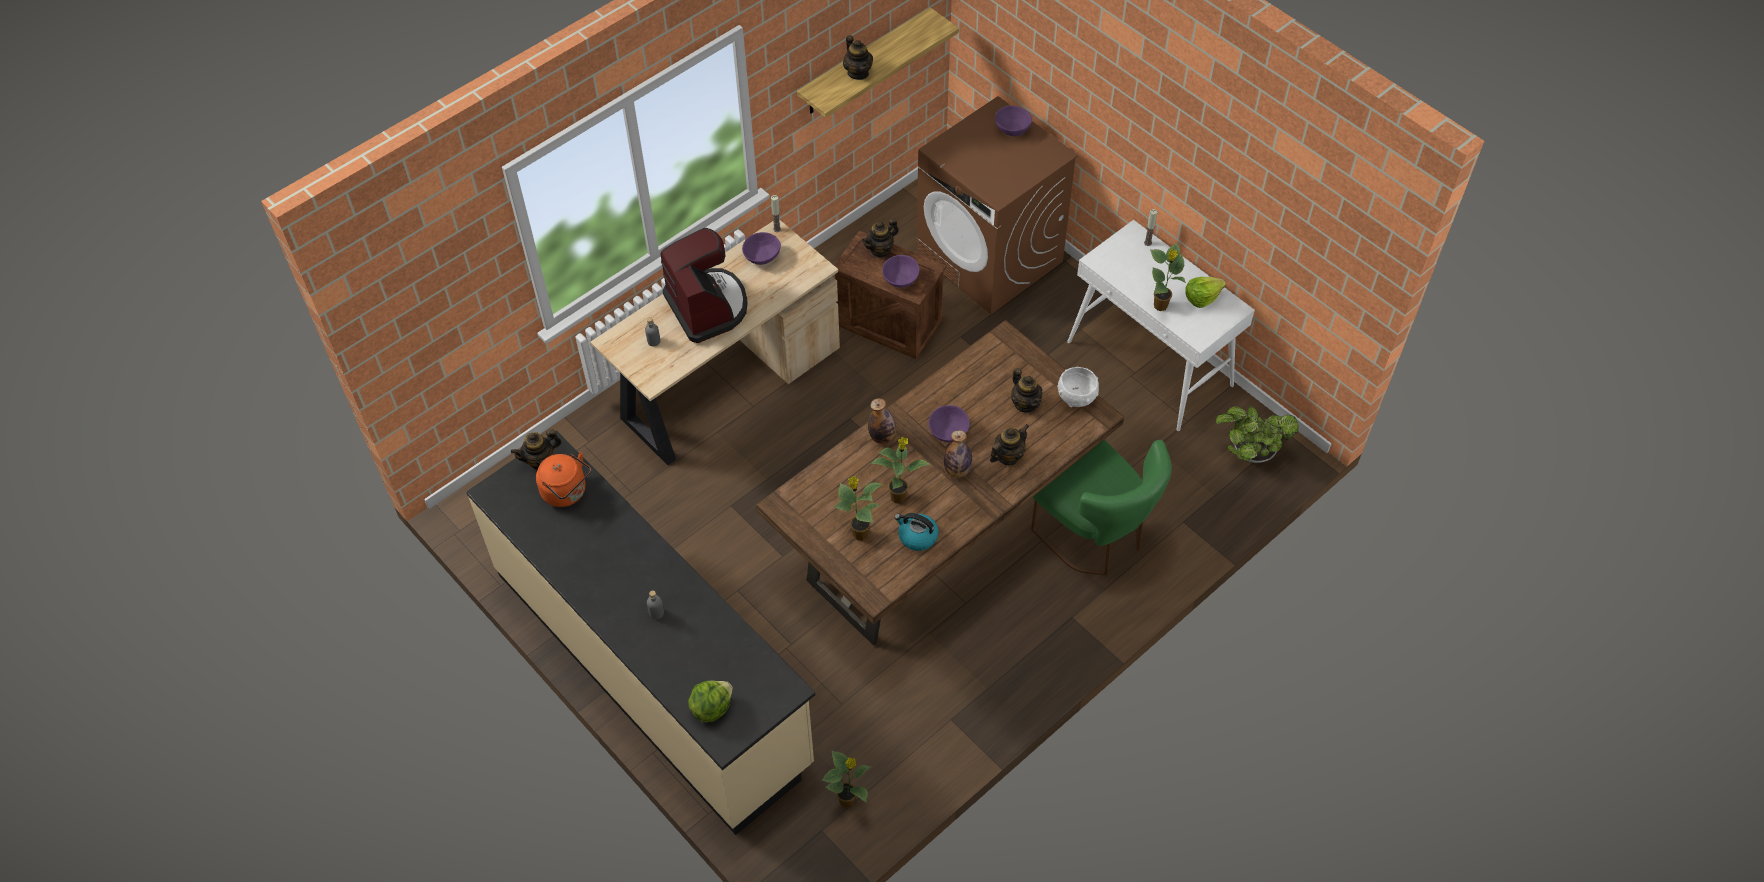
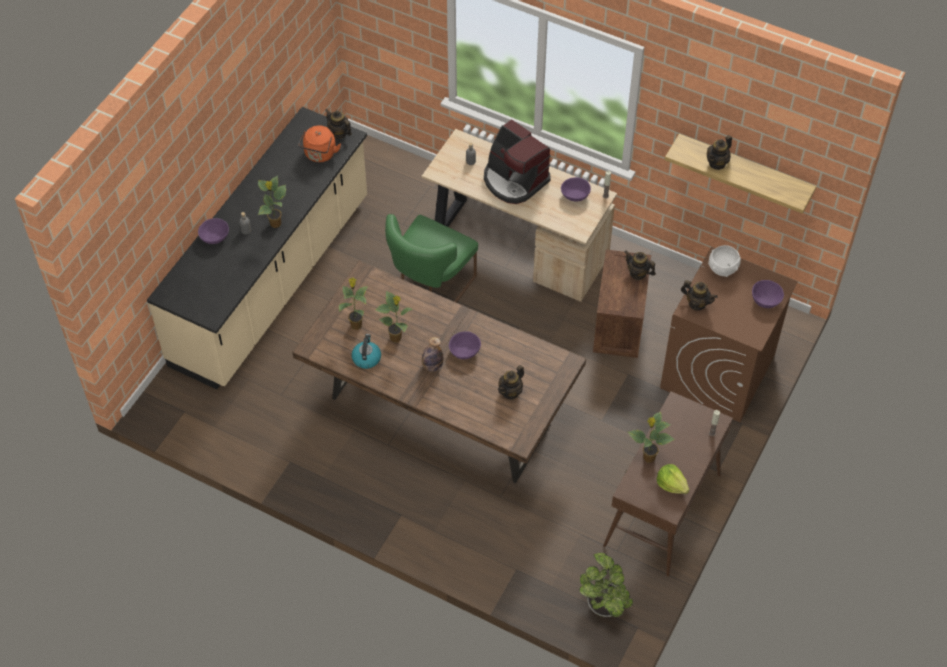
camera: 70 degrees right, 0 degrees up
(707, 307) = (514, 180): coffee machine -> coffee machine turned 90 degrees clockwise
(711, 708) = (186, 280): lettuce -> none
(848, 800) = (210, 420): potted plant -> potted plant (275, 224)
(882, 437) = (443, 313): bottle -> none
(900, 279) = (616, 294): purple bowl -> purple bowl (215, 237)
(1007, 456) = (457, 393): teapot -> teapot (697, 303)
(1077, 397) = (531, 423): white bowl -> white bowl (723, 268)
(1096, 537) = (477, 513): green chair -> green chair (430, 286)
(1150, 364) = (662, 511): white console table -> brown console table

